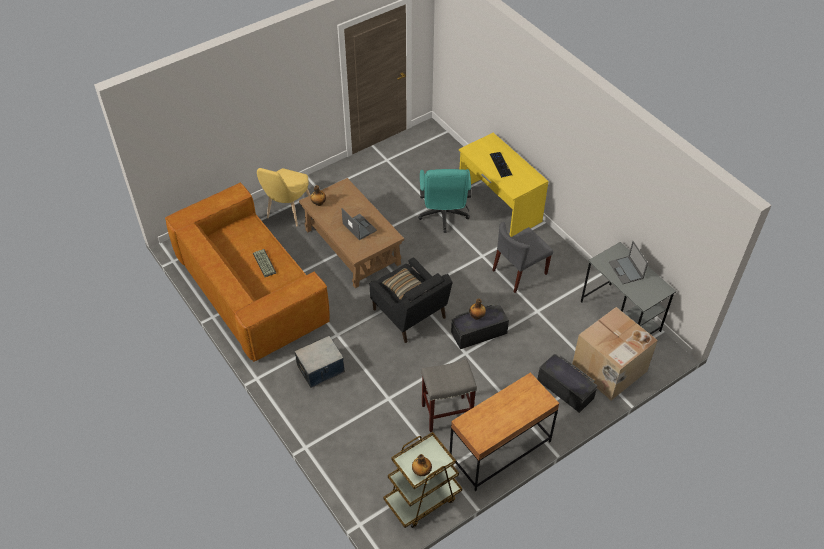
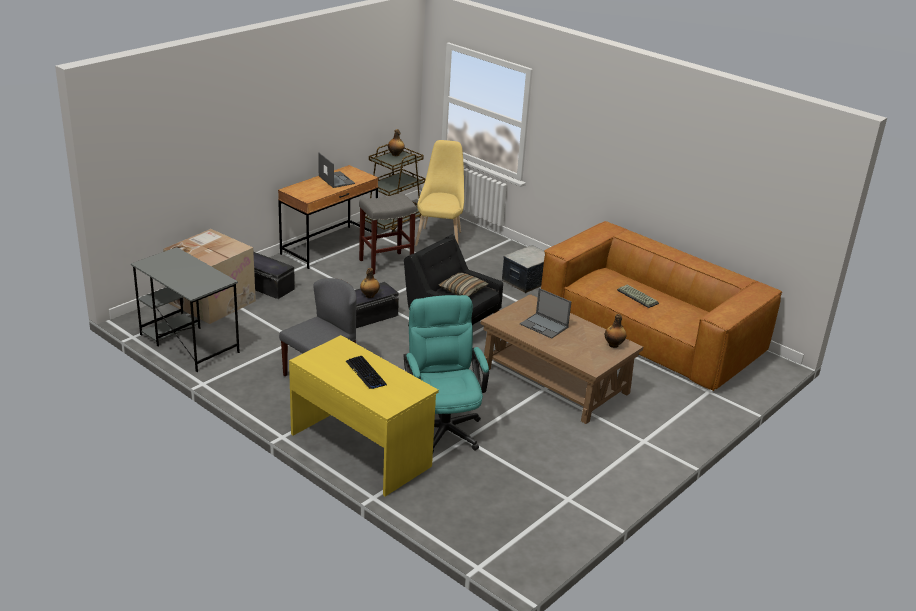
camera: 165 degrees right, 20 degrees down
(288, 212) = (669, 410): yellow chair -> yellow chair (440, 237)
(626, 270) = (189, 275): laptop -> laptop (336, 180)

